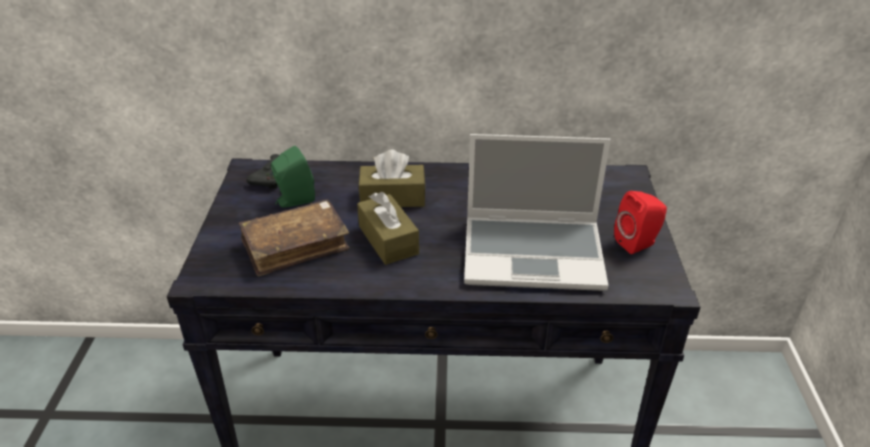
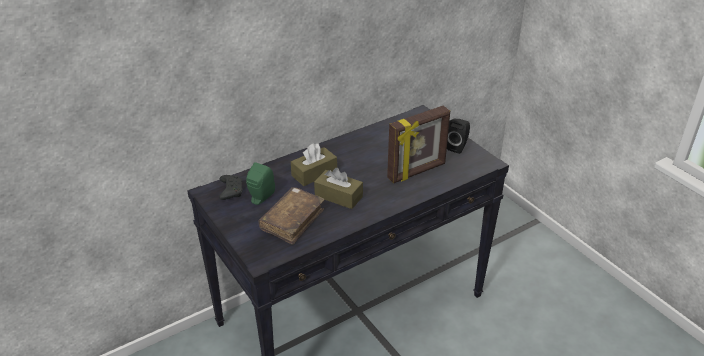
camera: 35 degrees left, 0 degrees up
(534, 253) = (417, 172): laptop -> picture frame
(638, 243) = (457, 147): red speaker -> black speaker

